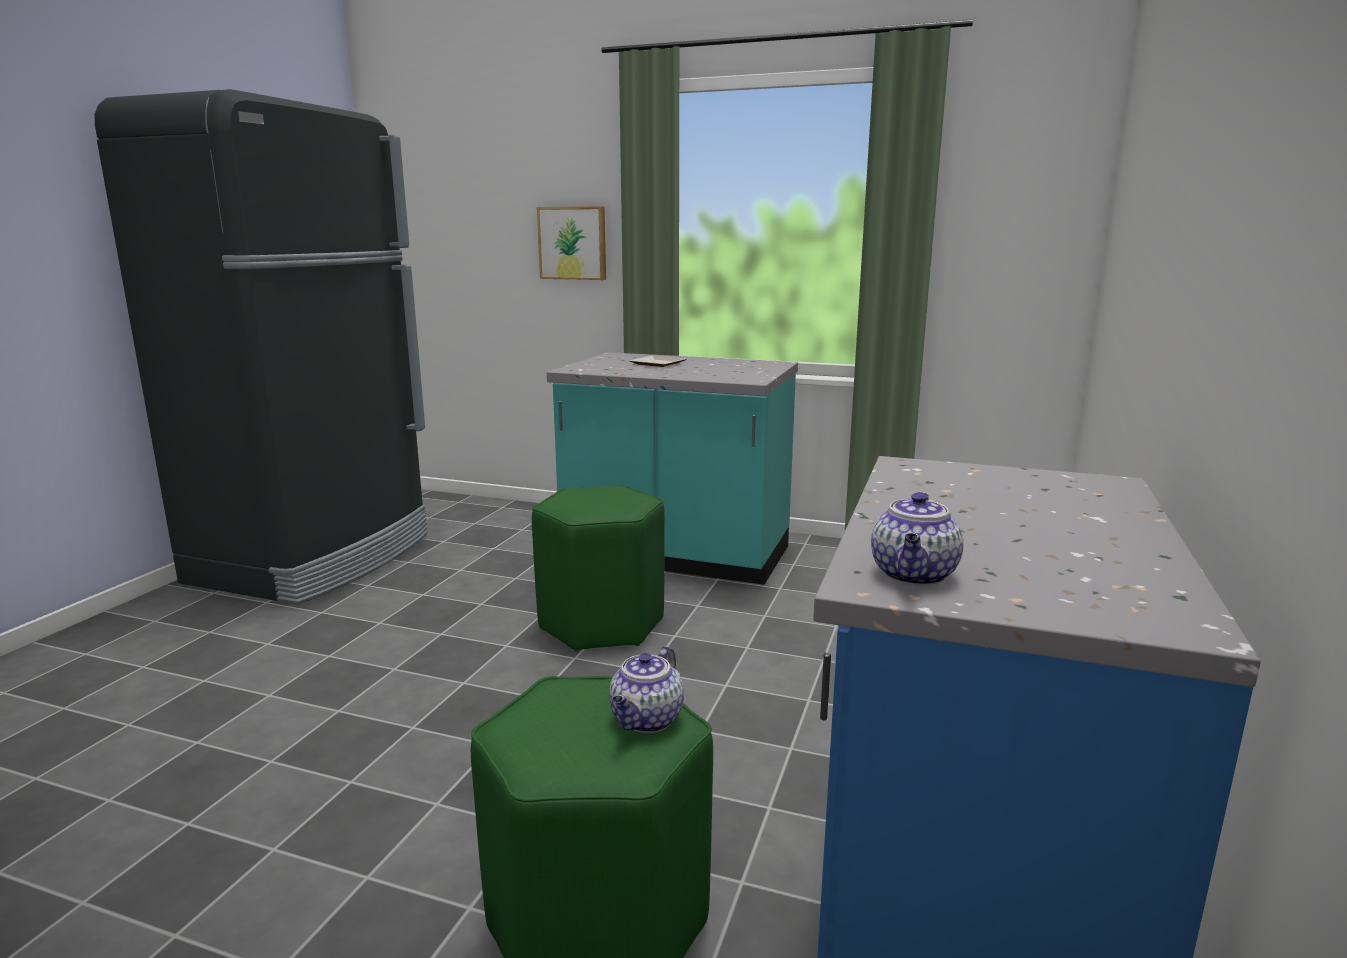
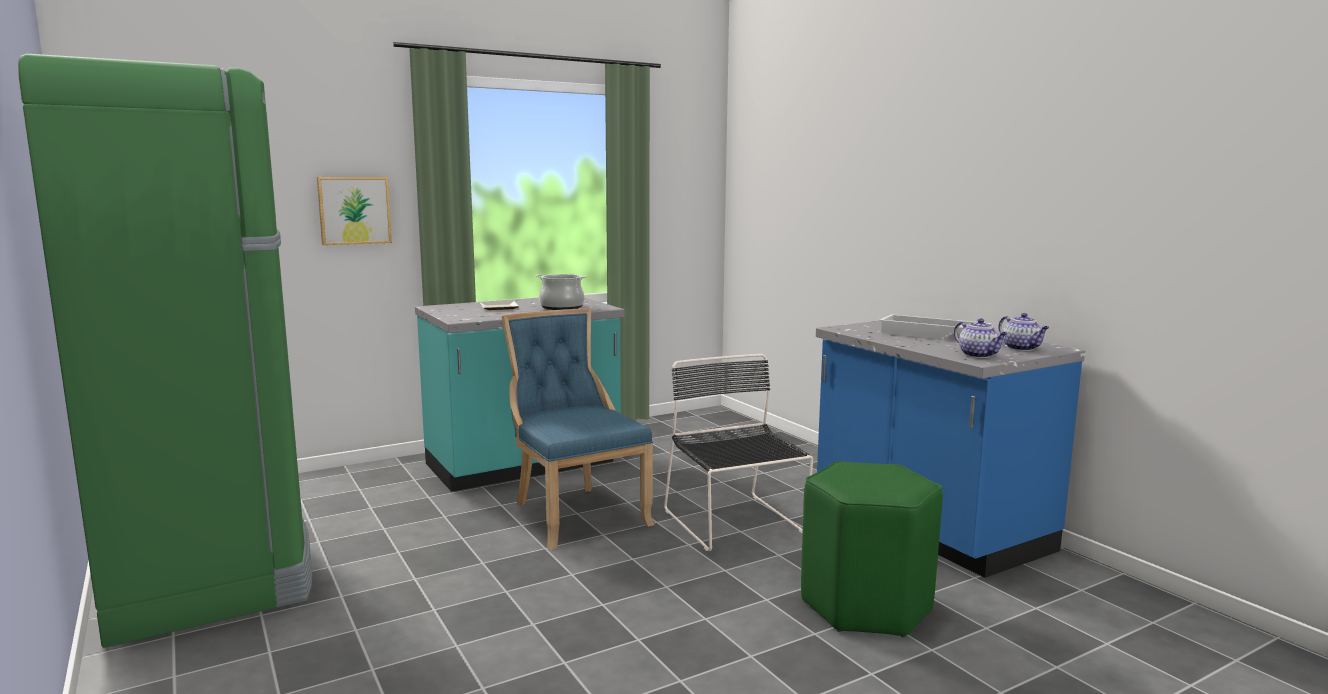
camera: 50 degrees left, 5 degrees down
(316, 558) = (210, 574): black fridge -> green fridge
(603, 624) = (575, 514): green stool -> blue chair
(646, 720) = (884, 470): teapot -> teapot (1022, 348)
(713, 372) = (562, 307): none -> cooking pot
(716, 718) = (735, 524): none -> black chair
(1014, 516) = (932, 335): none -> white tray

